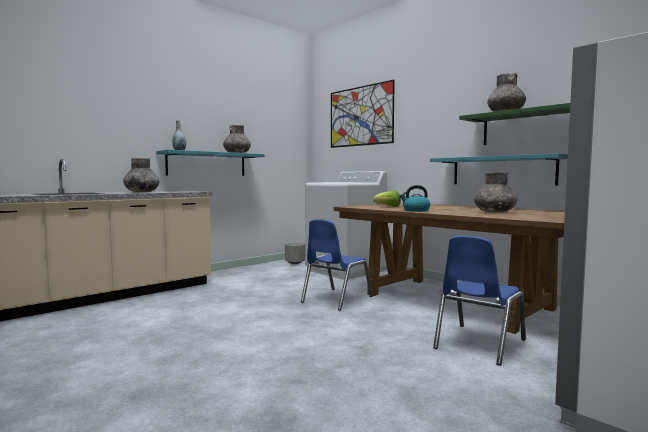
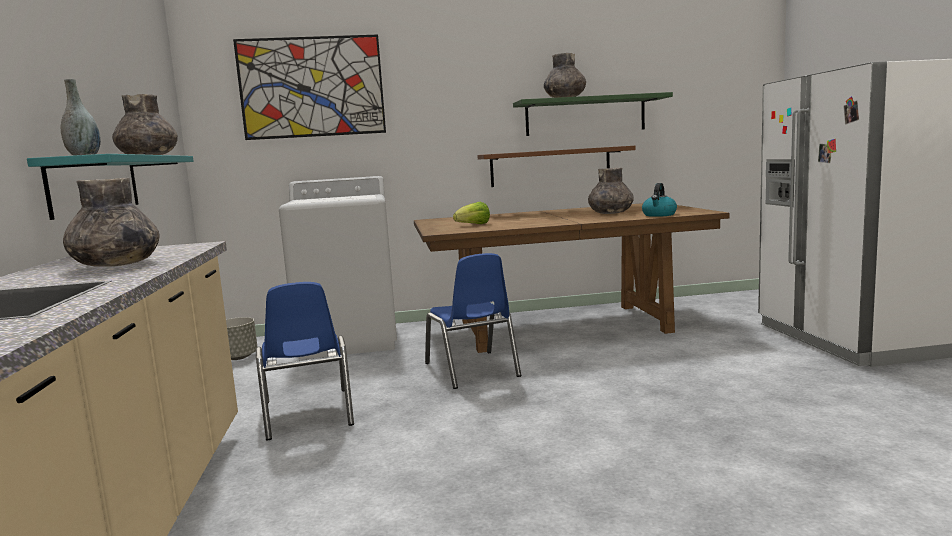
camera: 55 degrees left, 5 degrees up
(415, 210) = (550, 223): kettle -> kettle (659, 215)
(478, 344) = (688, 349): blue chair -> blue chair (307, 414)
(502, 171) = (550, 166): turquoise shelf -> brown shelf

